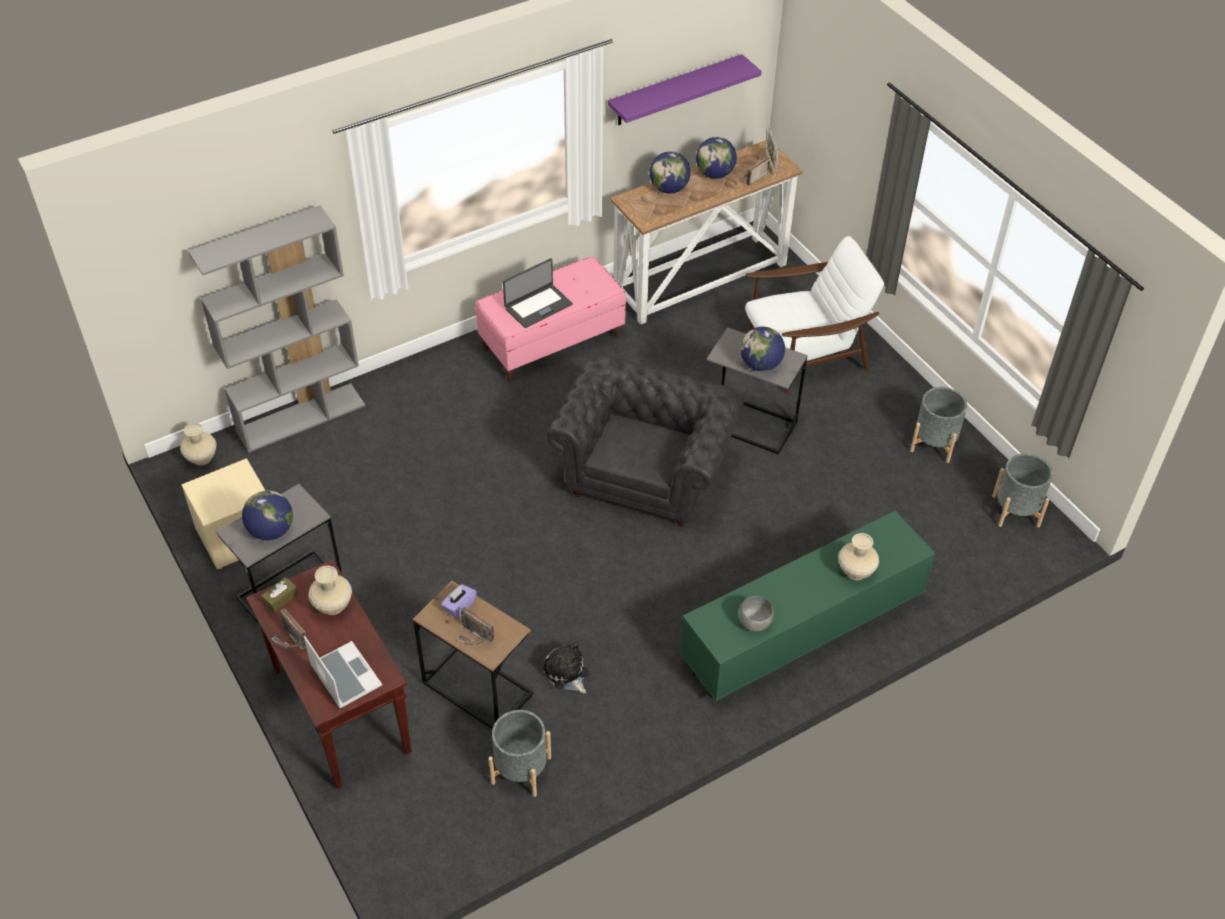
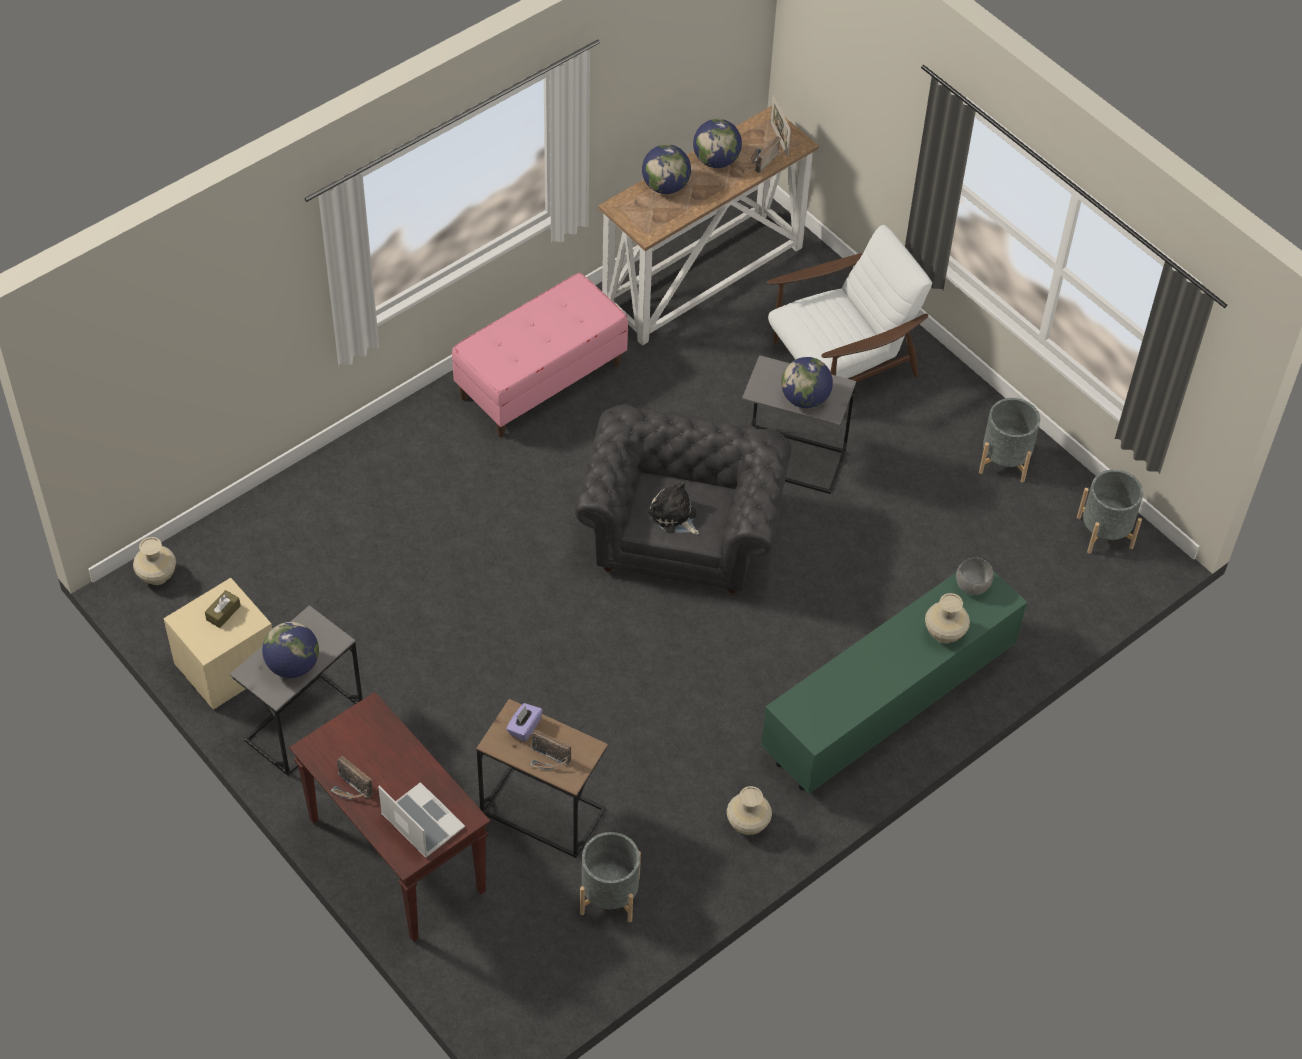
camera: 10 degrees left, 5 degrees up
(280, 599) = (328, 744): brown tissue box -> brown tissue box (223, 613)
(301, 417) = (262, 510): grey bookcase -> none
(332, 606) = (388, 745): beige vase -> beige vase (747, 824)
(537, 306) = (528, 346): laptop -> none
(566, 673) = (638, 782): plush toy -> plush toy (674, 516)
(675, 90) = (664, 72): purple shelf -> none
(755, 622) = (844, 704): grey bowl -> grey bowl (972, 585)

